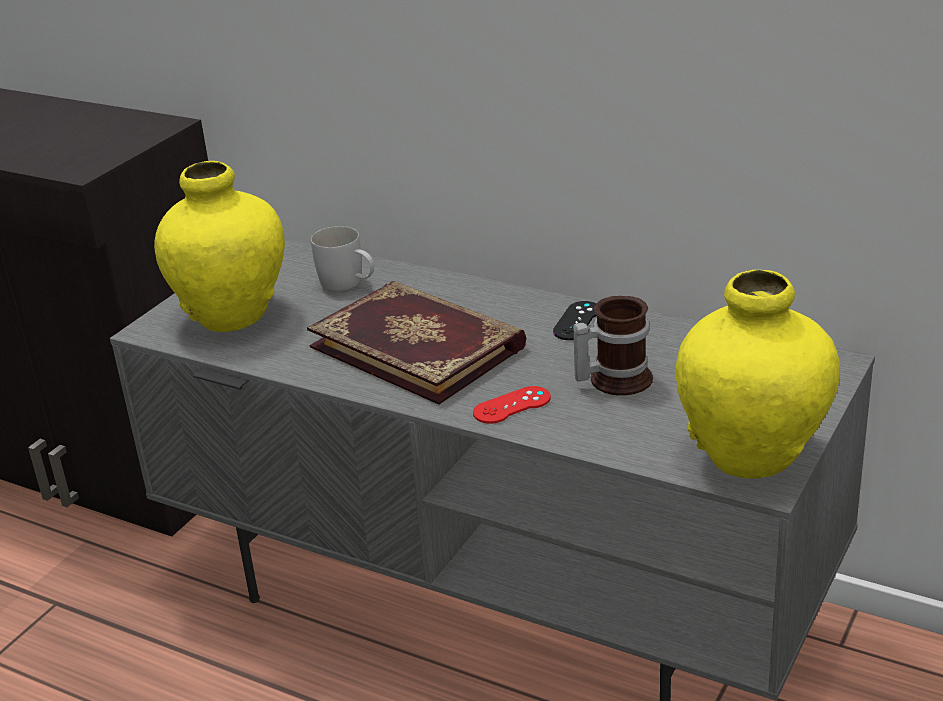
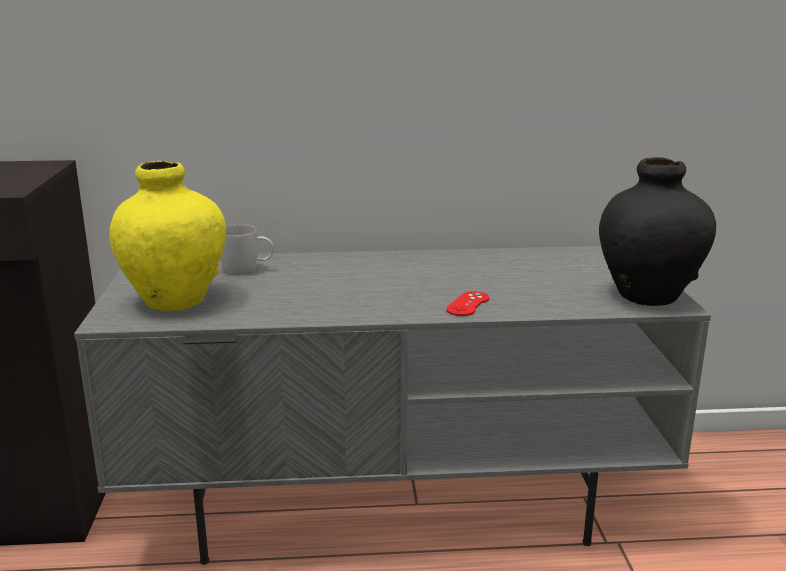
camera: 35 degrees left, 10 degrees down
(419, 346) = (353, 289): book -> none
(577, 321) = (441, 259): black game controller -> none
(614, 379) = (510, 280): mug -> none
(752, 456) = (648, 295): yellow vase -> black vase

